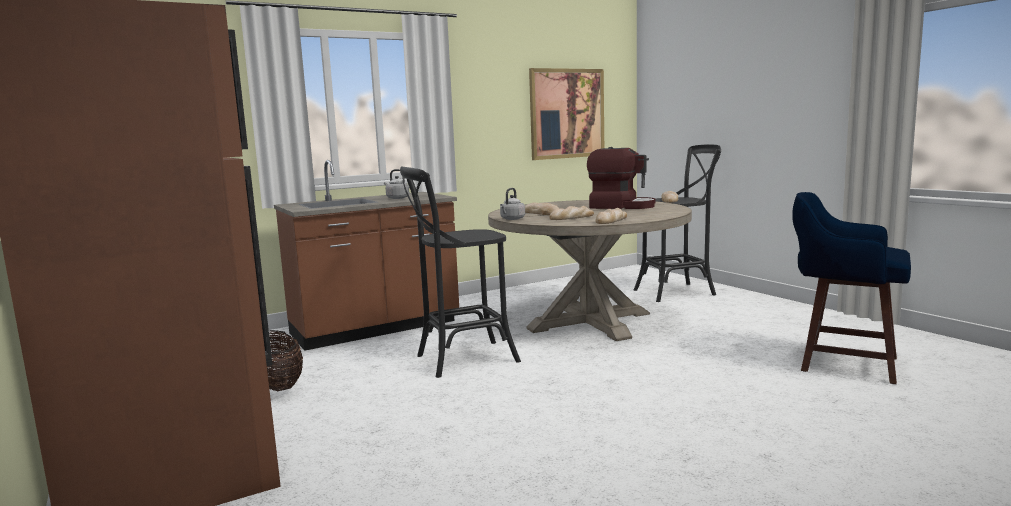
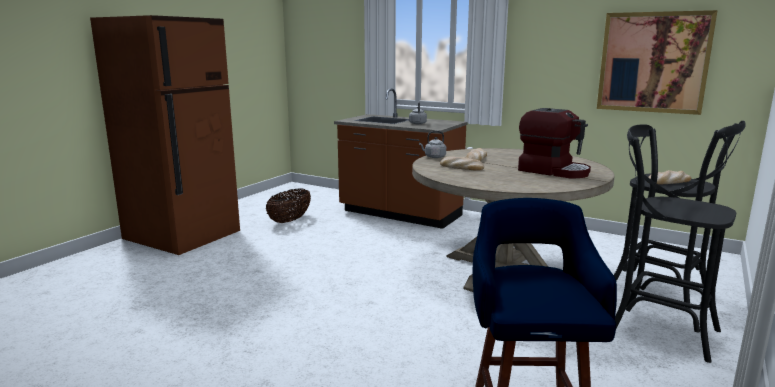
camera: 60 degrees right, 5 degrees up
(462, 359) = (368, 249): black stool -> black stool (657, 329)
(611, 220) = (457, 177): bread -> none
(621, 206) = (553, 171): coffee machine -> coffee machine turned 45 degrees counterclockwise

